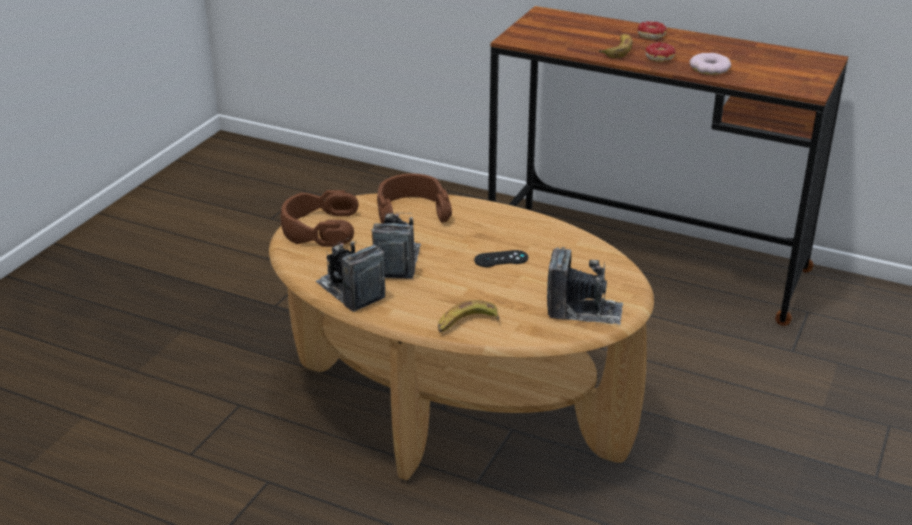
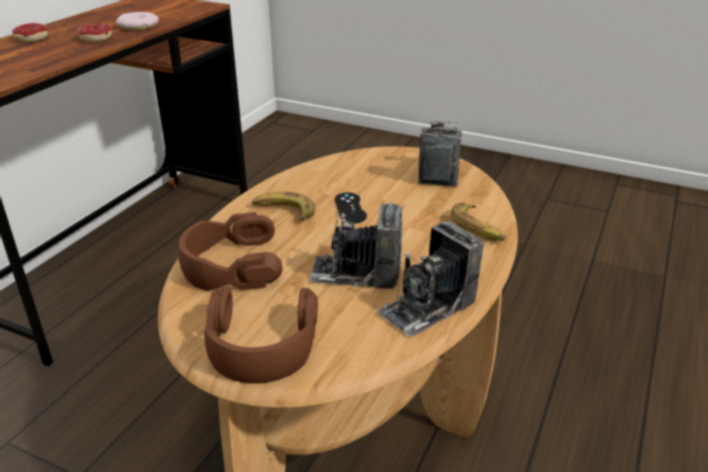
camera: 90 degrees left, 0 degrees up
(618, 50) = (58, 51): banana -> banana (283, 211)

